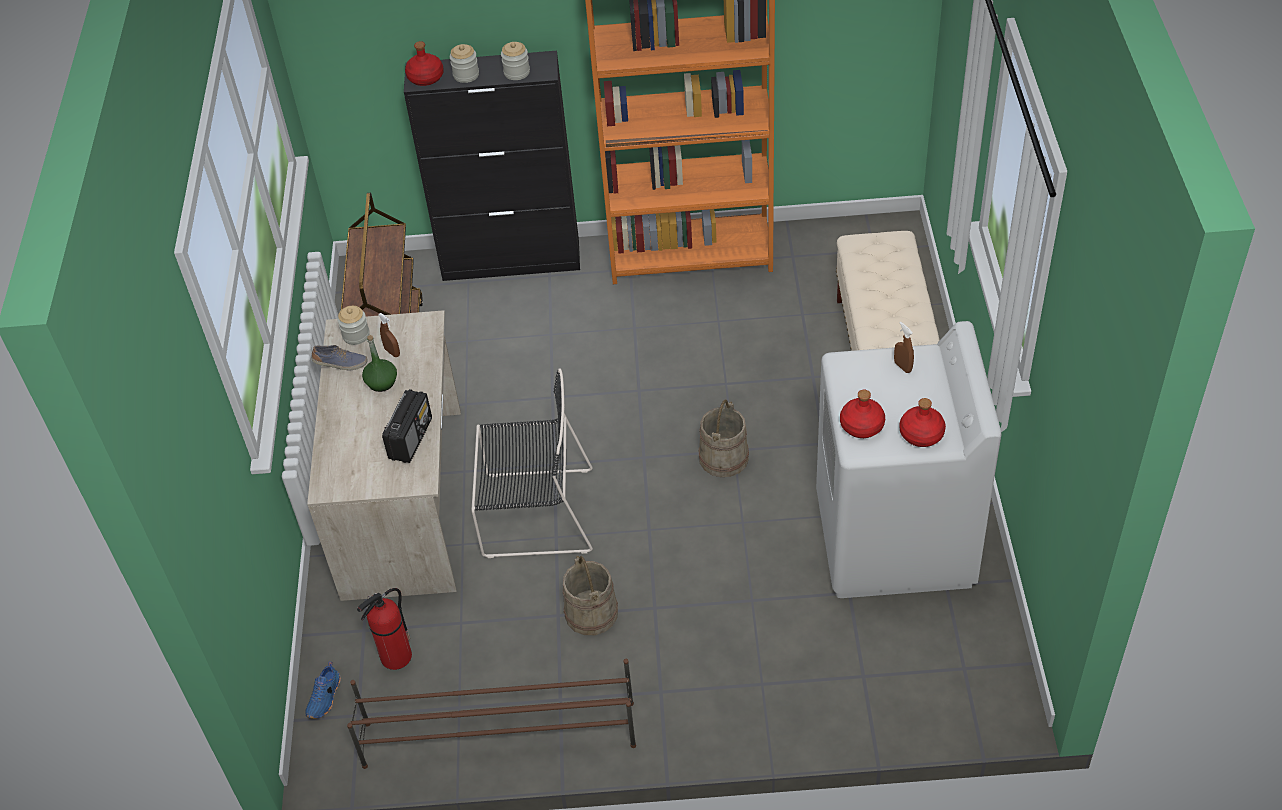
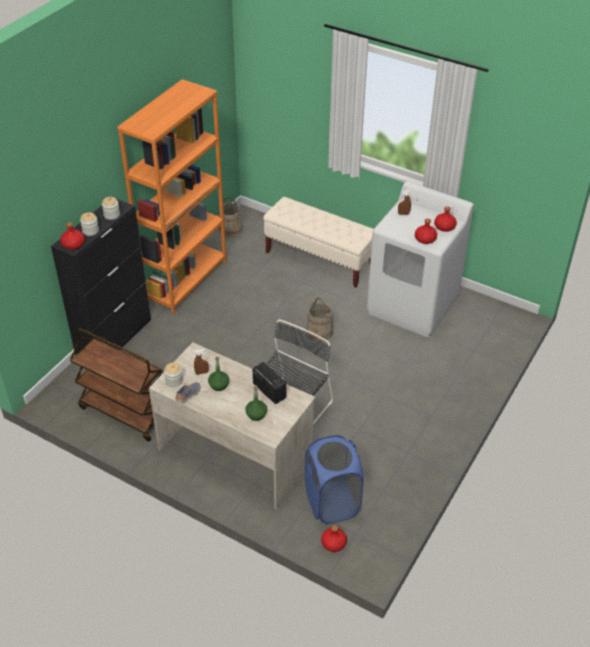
camera: 60 degrees left, 5 degrees down
(325, 698) = (333, 543): blue shoe -> red bottle
(355, 450) = (256, 414): none -> green bottle
(395, 657) = (332, 502): fire extinguisher -> blue laundry basket
(497, 734) = (410, 484): brown shoe rack -> none
(591, 613) = (368, 418): beige bucket -> beige bucket (230, 229)

